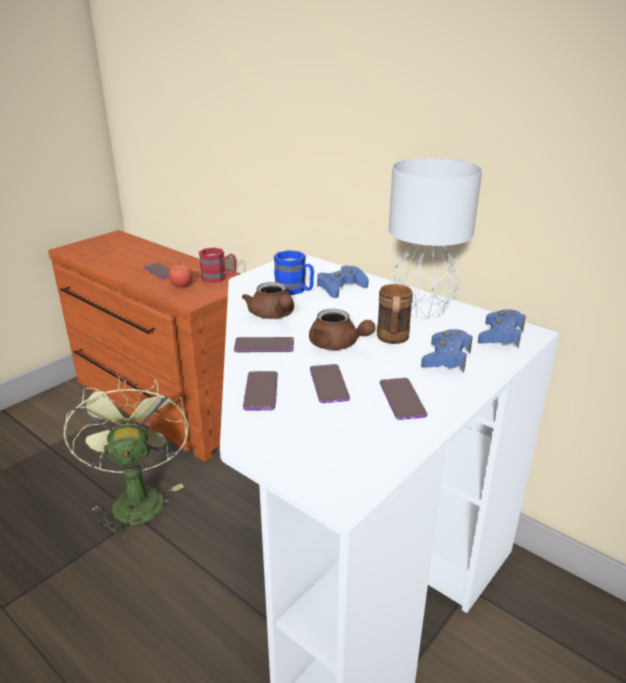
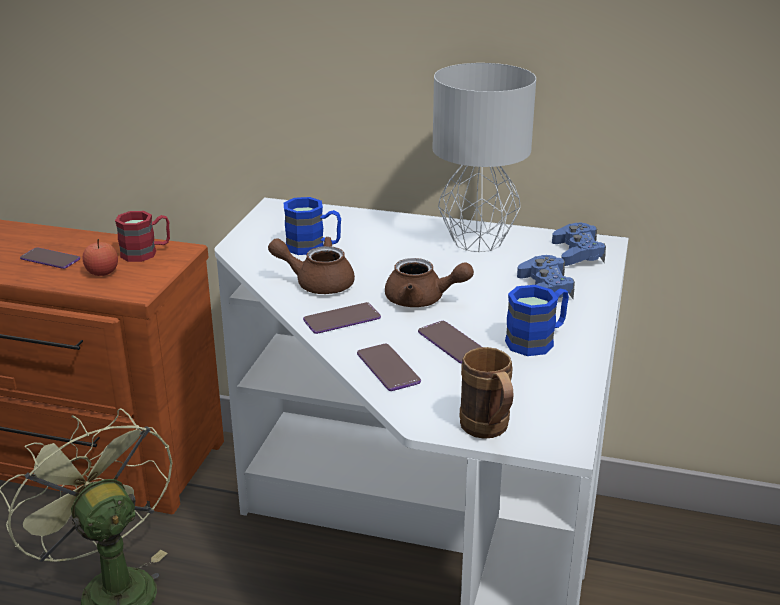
camera: 25 degrees left, 0 degrees up
(273, 315) = (317, 283): brown teapot -> brown teapot turned 150 degrees clockwise
(341, 287) = (364, 233): blue game controller -> none
(392, 340) = (475, 282): brown mug -> brown mug (488, 432)
(402, 399) = (537, 340): phone -> blue mug

